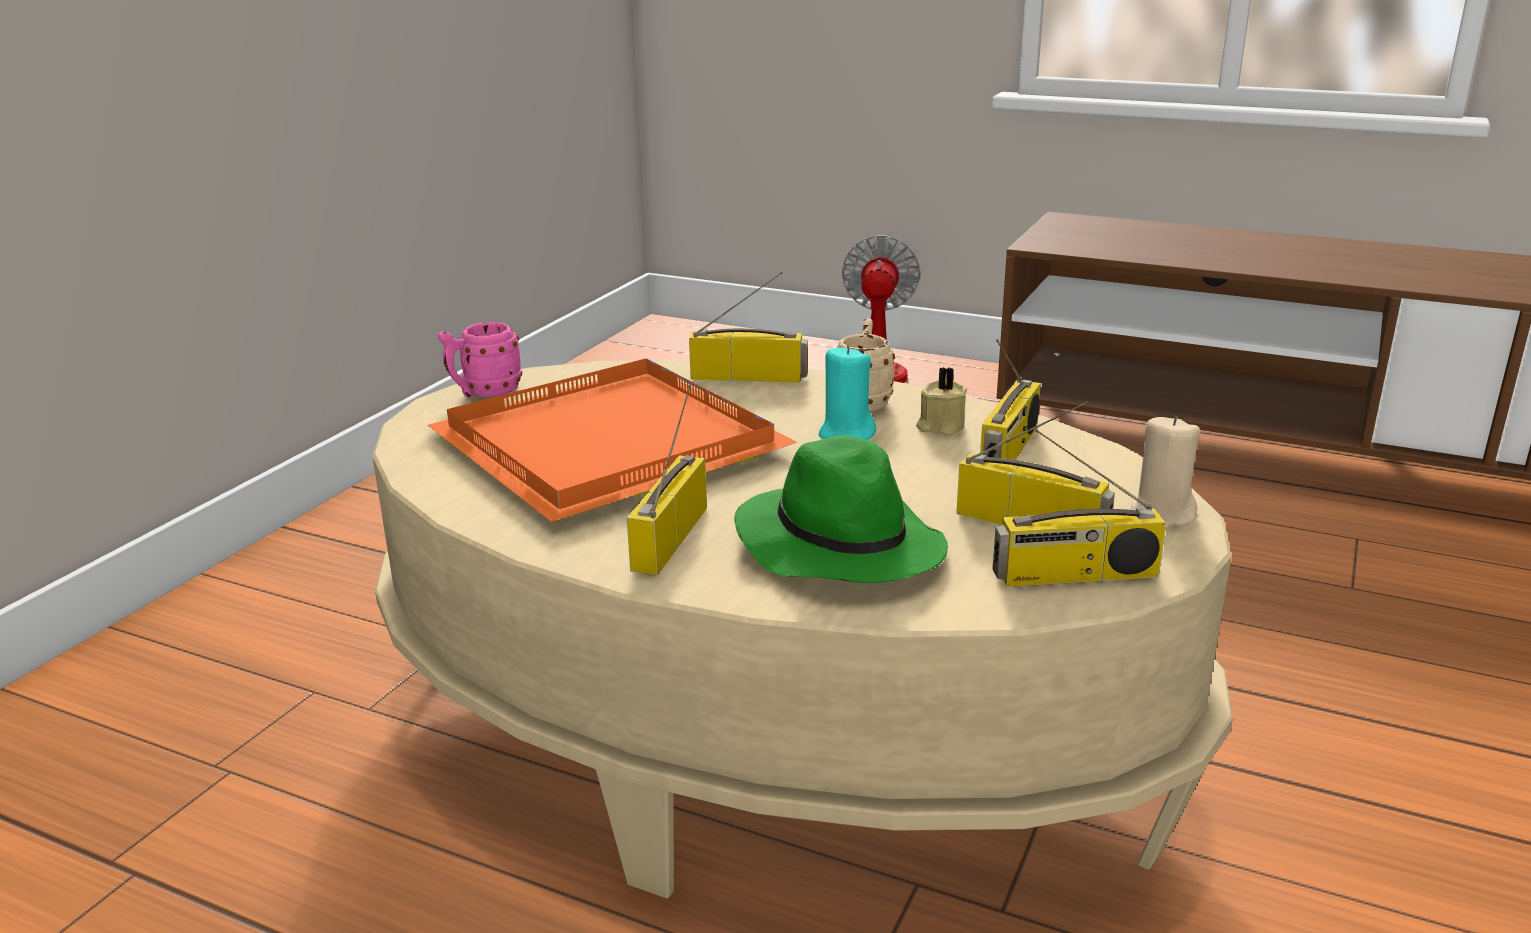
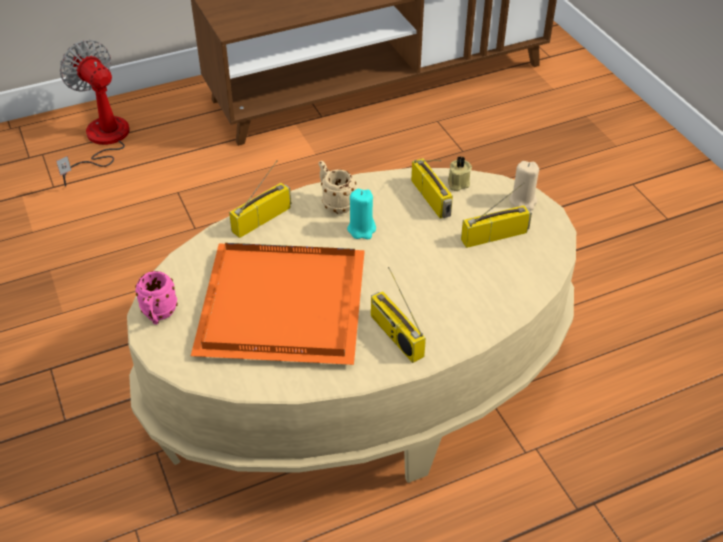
camera: 50 degrees left, 20 degrees up
(838, 544) = (454, 293): green hat -> none
(940, 427) = (388, 200): beige candle -> beige candle (457, 183)
(1075, 576) = (540, 252): radio -> none

